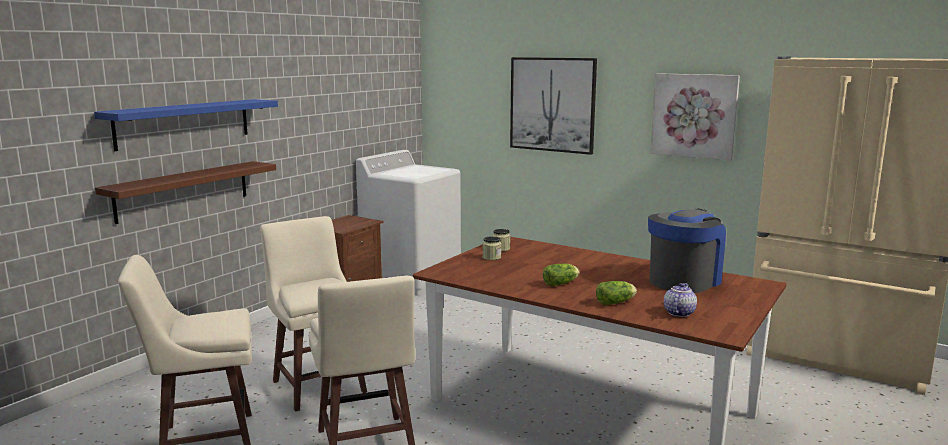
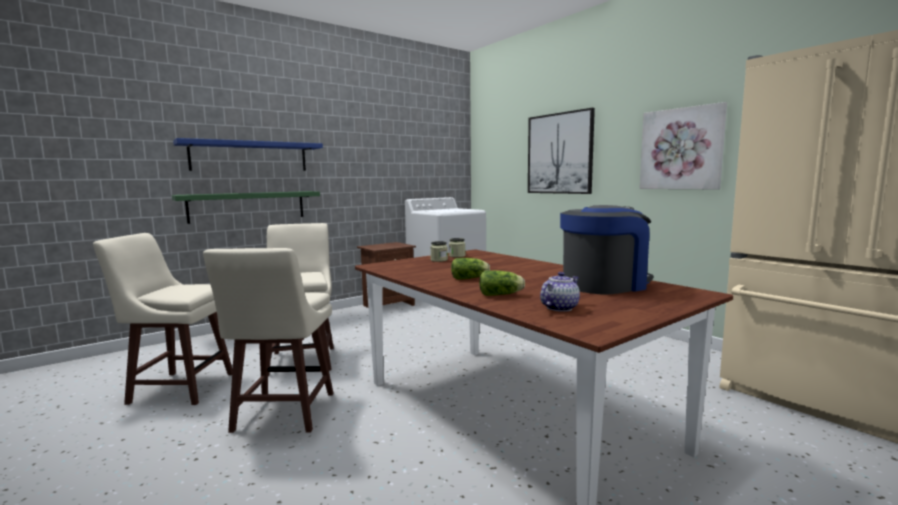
camera: 20 degrees right, 5 degrees down
(183, 191) = (248, 206): brown shelf -> green shelf

